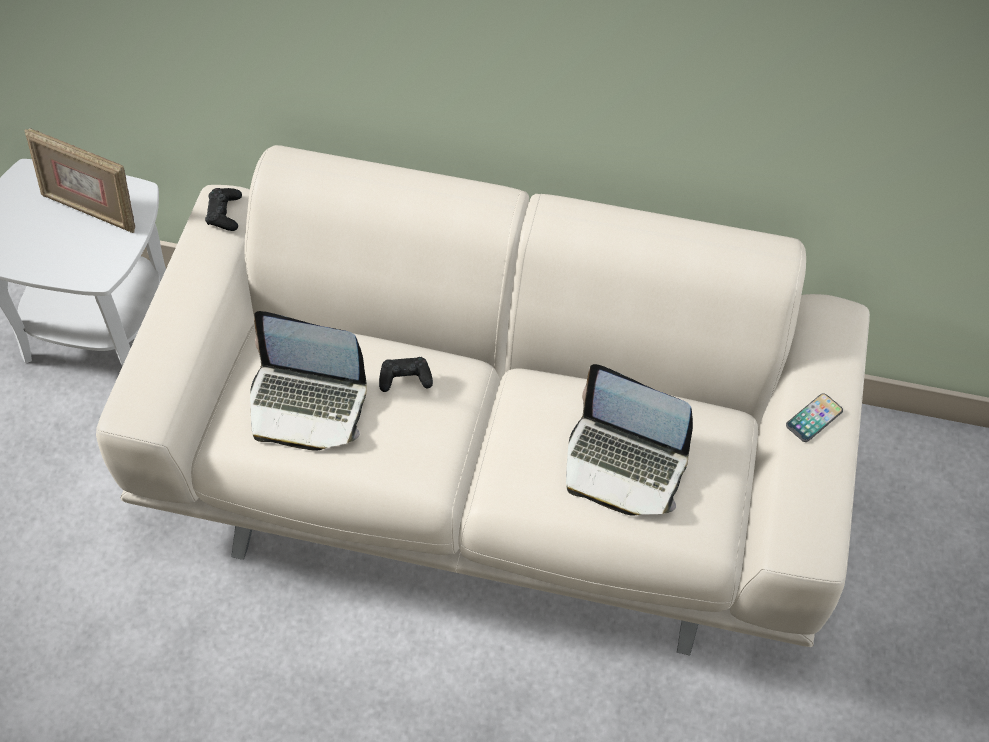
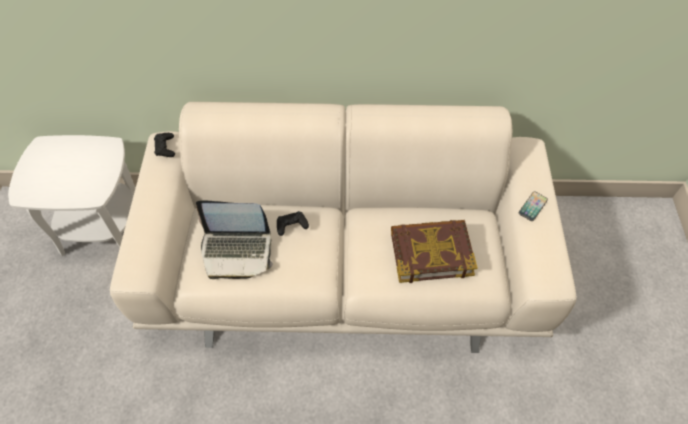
camera: 10 degrees left, 0 degrees up
(90, 210) = (84, 159): picture frame -> none
(624, 464) = (431, 252): laptop -> book

